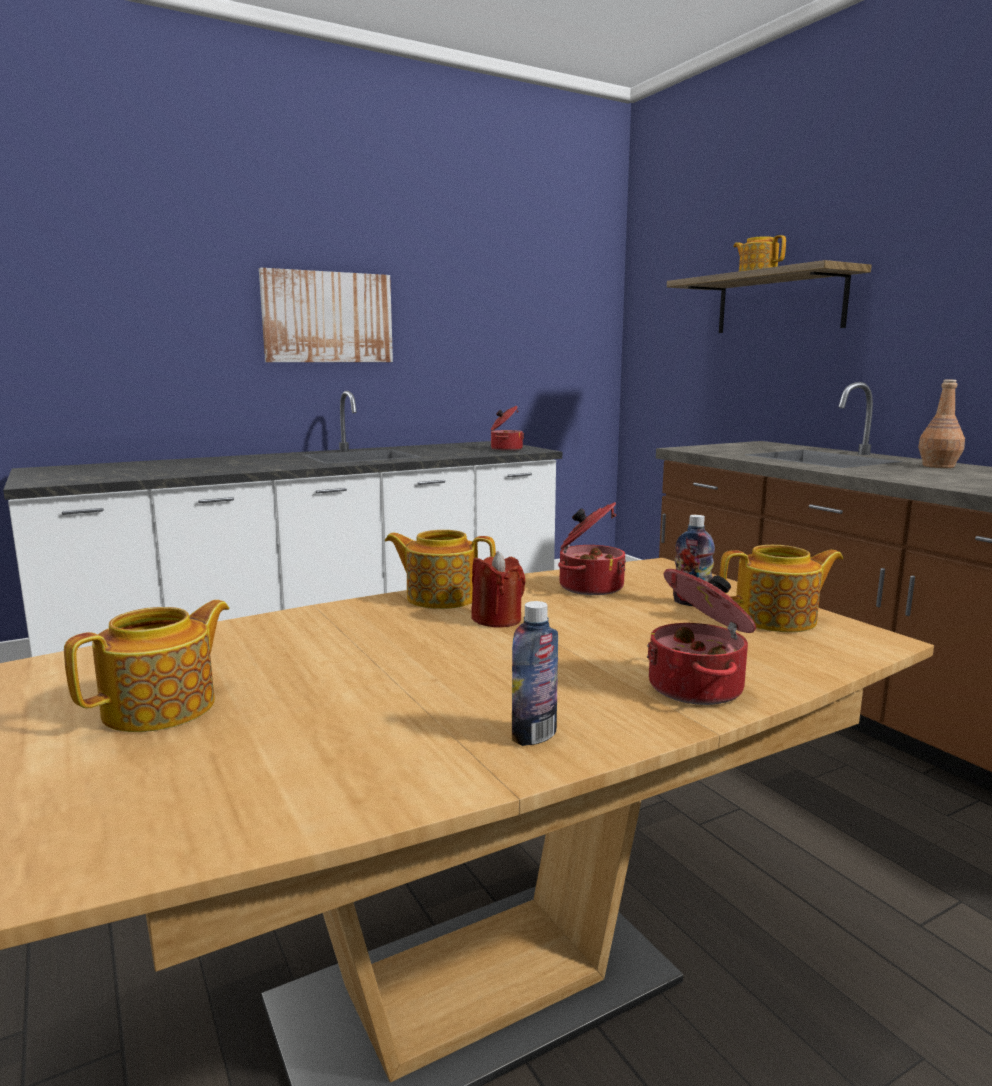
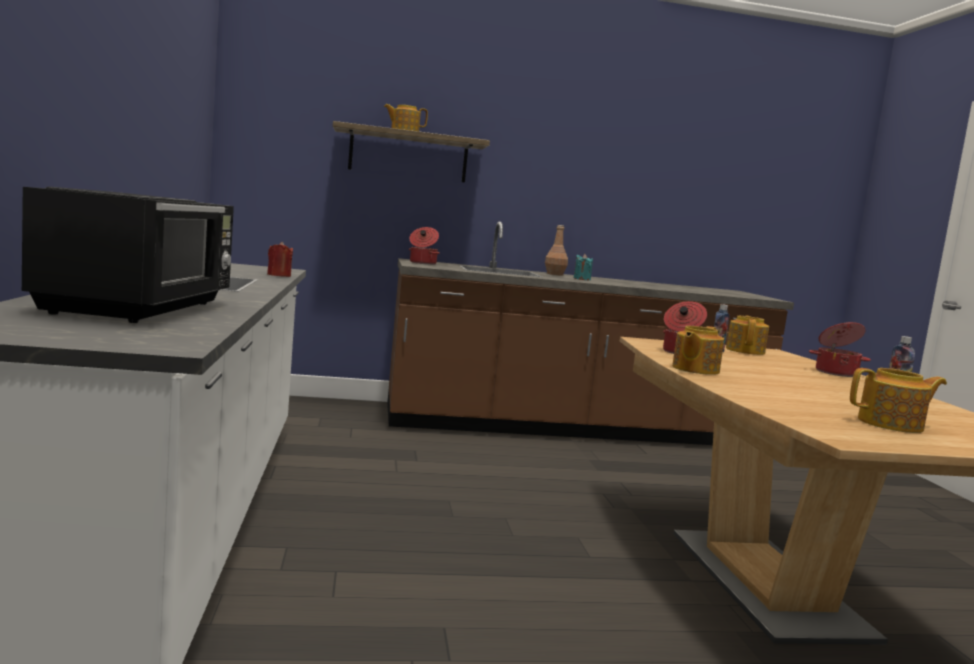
camera: 70 degrees left, 5 degrees down
(163, 707) = (892, 424): teapot -> teapot turned 120 degrees clockwise
(174, 467) = (141, 308): none -> black microwave
(327, 317) = (109, 98): picture -> none
(497, 619) = (741, 371): red candle -> red candle (279, 275)
(505, 449) = (259, 268): cooking pot -> cooking pot (422, 263)
(931, 474) = (581, 279): none -> turquoise candle

